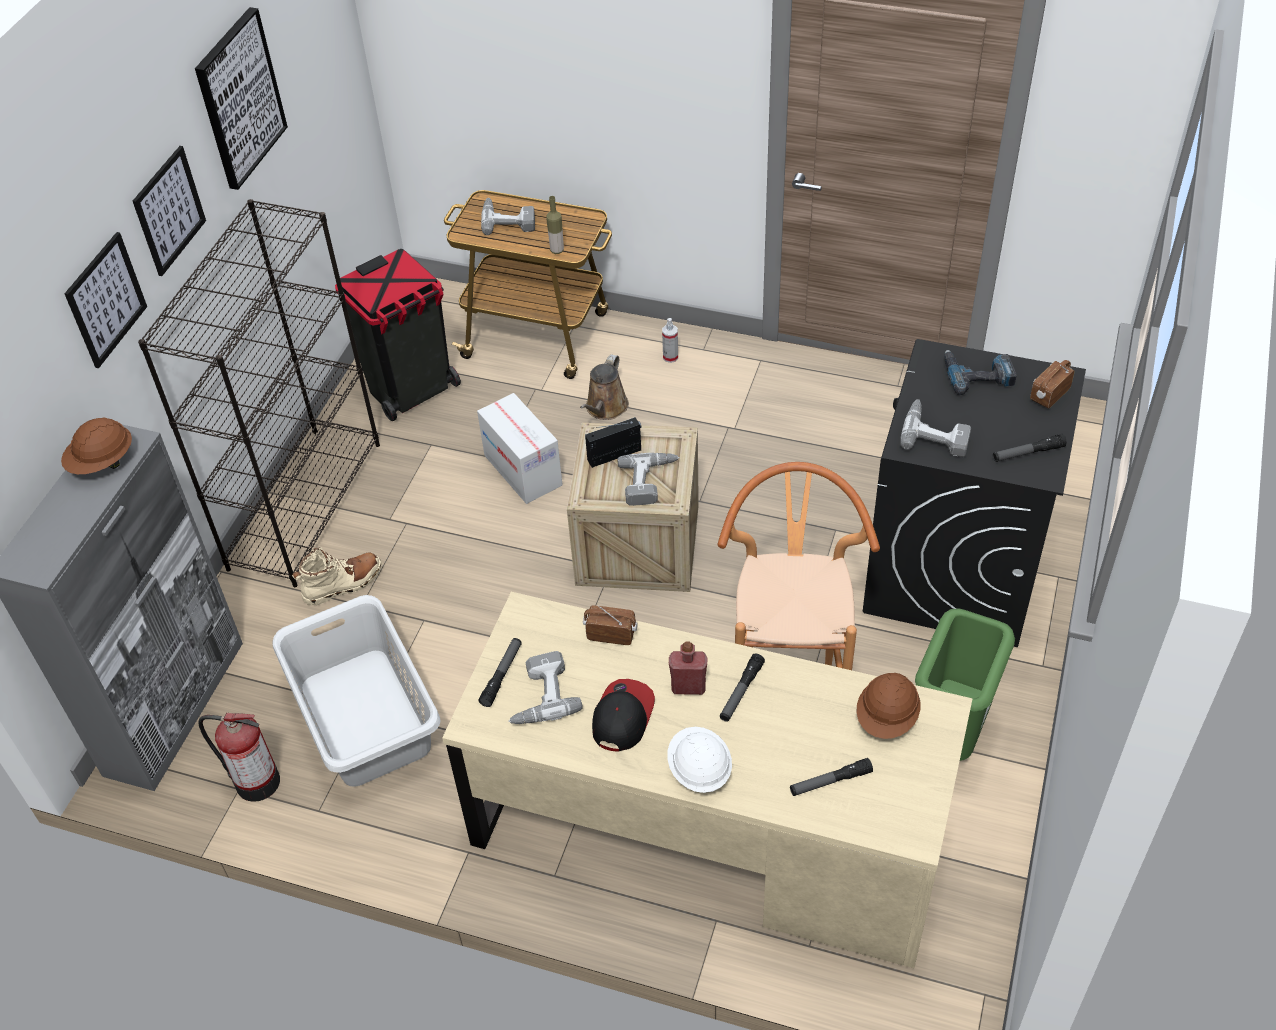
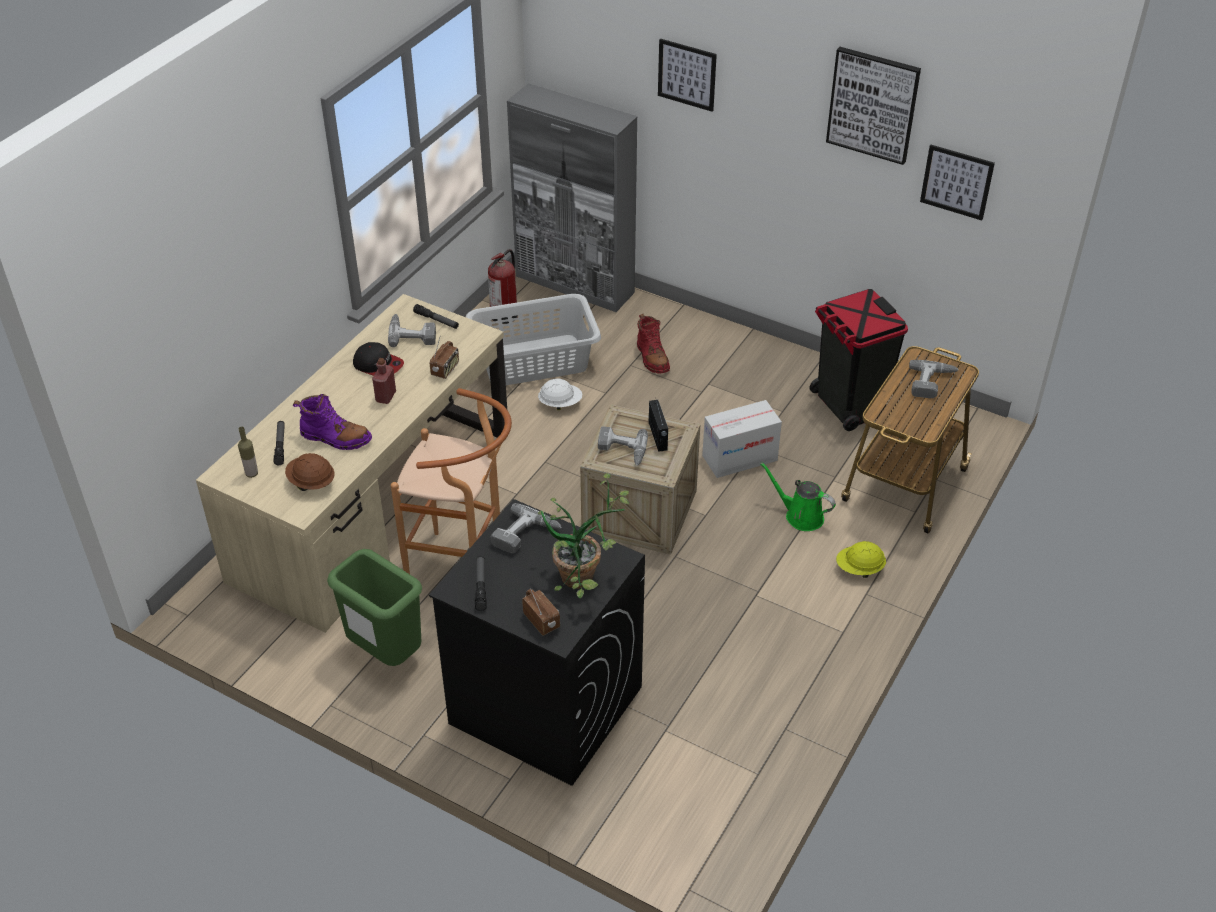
camera: 100 degrees right, 5 degrees down
(102, 463) = (598, 116): brown hard hat -> none
(169, 210) = (765, 90): picture -> picture (956, 182)
(305, 504) = (736, 344): black bookcase -> none
(343, 584) = (652, 358): beige boot -> red boot
(557, 250) = (881, 405): bottle -> bottle (252, 473)
(605, 408) = (800, 516): brown watering can -> green watering can
(670, 357) = (859, 569): spray bottle -> yellow hard hat
(699, 770) = (321, 391): white hard hat -> white hard hat (560, 403)
(741, 692) = (369, 419): flashlight -> none
(791, 719) = (335, 438): none -> purple boot
(977, 374) = (584, 581): power drill -> potted plant

